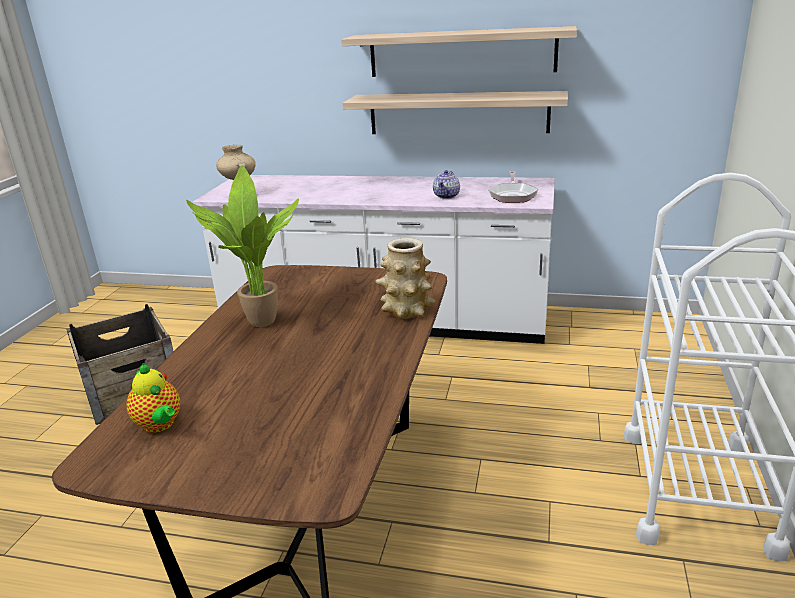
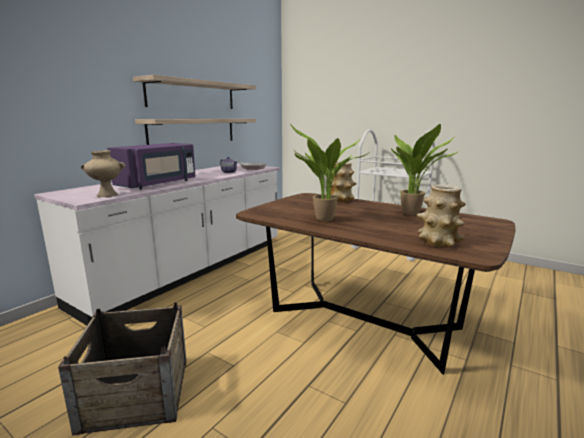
camera: 70 degrees left, 10 degrees down
(160, 425) = (438, 242): teapot -> vase
(318, 193) = (159, 184): none -> purple microwave
(342, 389) = (413, 213): none -> potted plant

